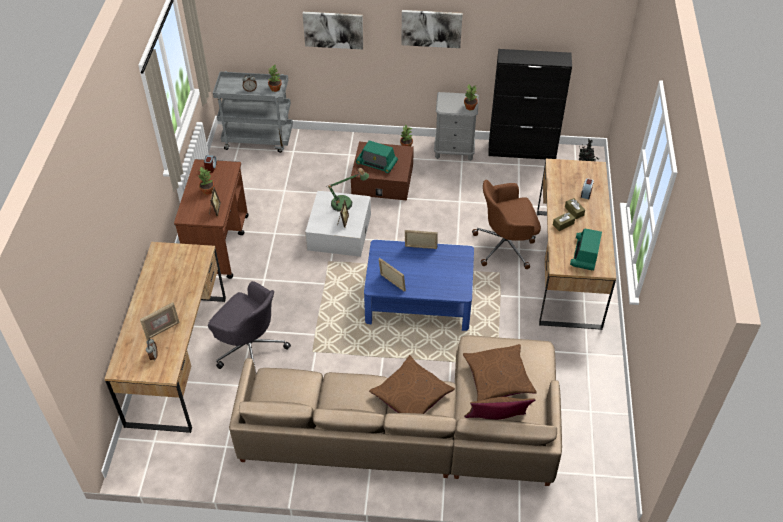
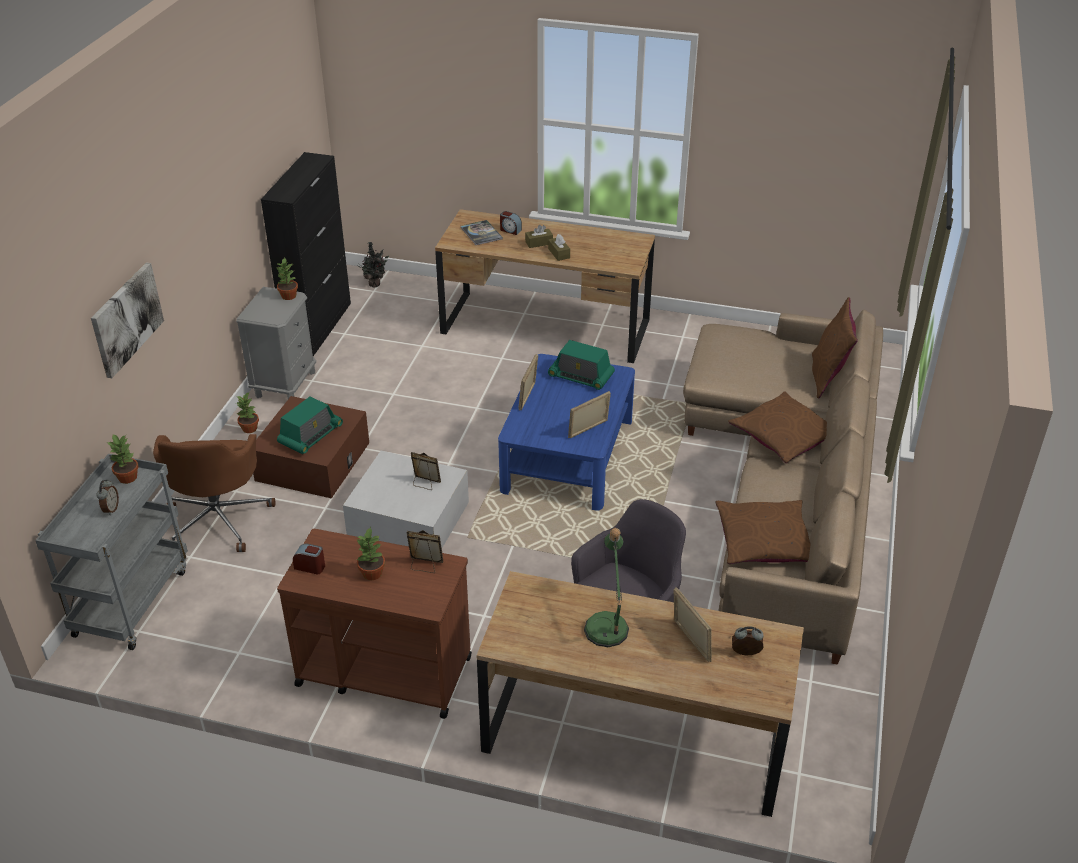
camera: 80 degrees left, 10 degrees down
(345, 204) = (387, 477): table lamp -> table lamp (607, 624)
(431, 28) = (205, 223): picture -> none
(498, 378) = (762, 364): brown pillow -> brown pillow (764, 541)
(506, 246) = (493, 367): brown office chair -> brown office chair (218, 519)
(574, 178) = (481, 233): none -> book
(585, 254) = (613, 247): radio -> radio (581, 376)

